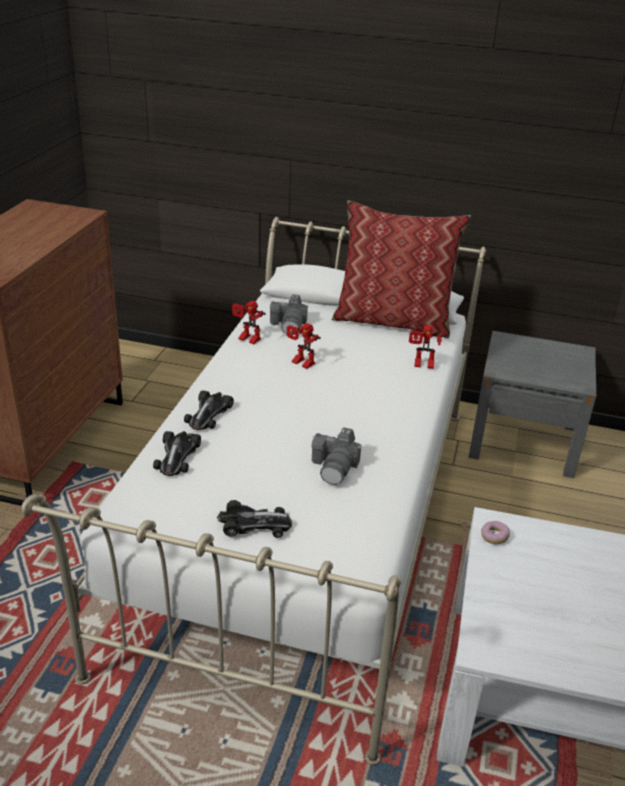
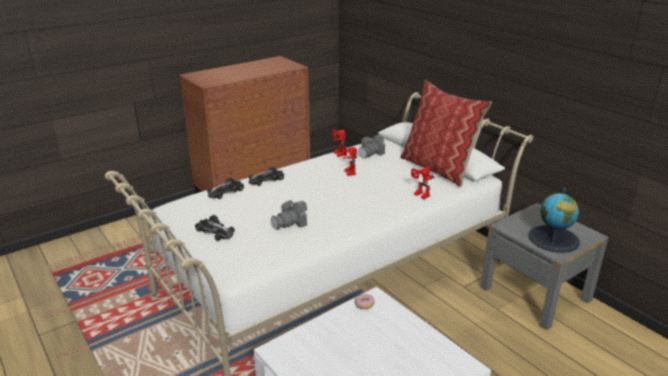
camera: 40 degrees right, 5 degrees down
(558, 369) = (553, 239): none -> globe

